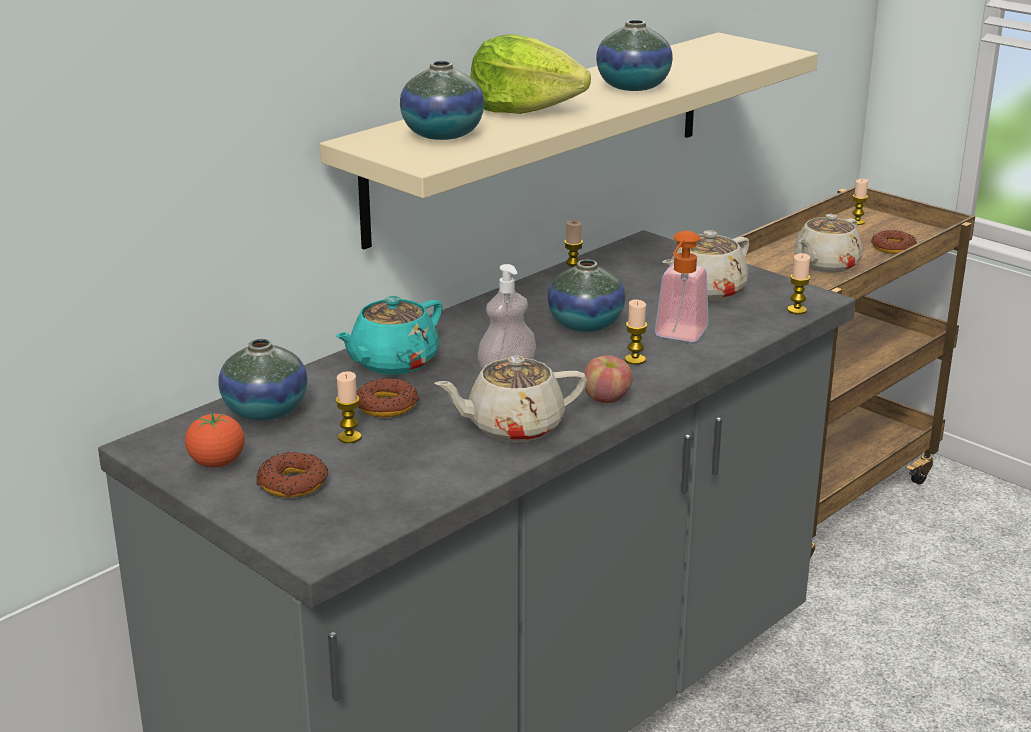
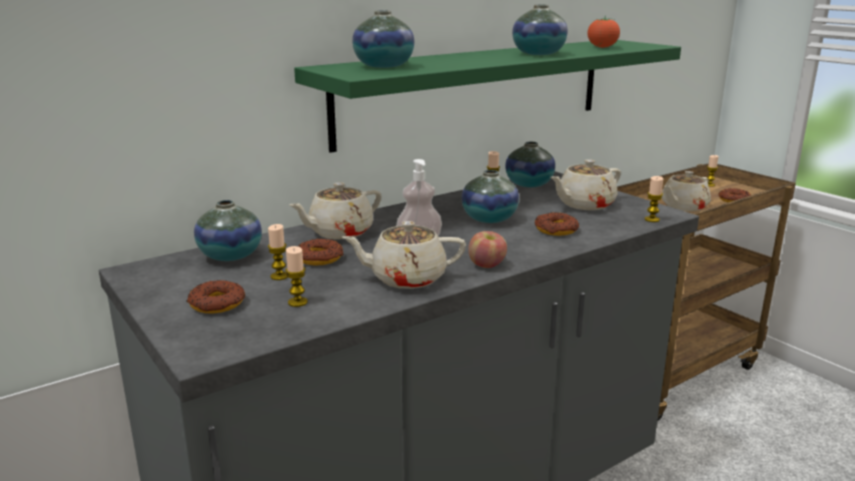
camera: 10 degrees right, 5 degrees down
(217, 463) = (172, 286): tomato -> tomato (602, 47)
(392, 362) = (339, 232): turquoise teapot -> beige teapot
(524, 109) = (453, 59): lettuce -> none
(543, 134) = (476, 90): beige shelf -> green shelf
(620, 260) = (529, 184): none -> vase
(635, 360) = (518, 242): candle -> candle (297, 302)
(678, 336) = (556, 230): soap dispenser -> donut

